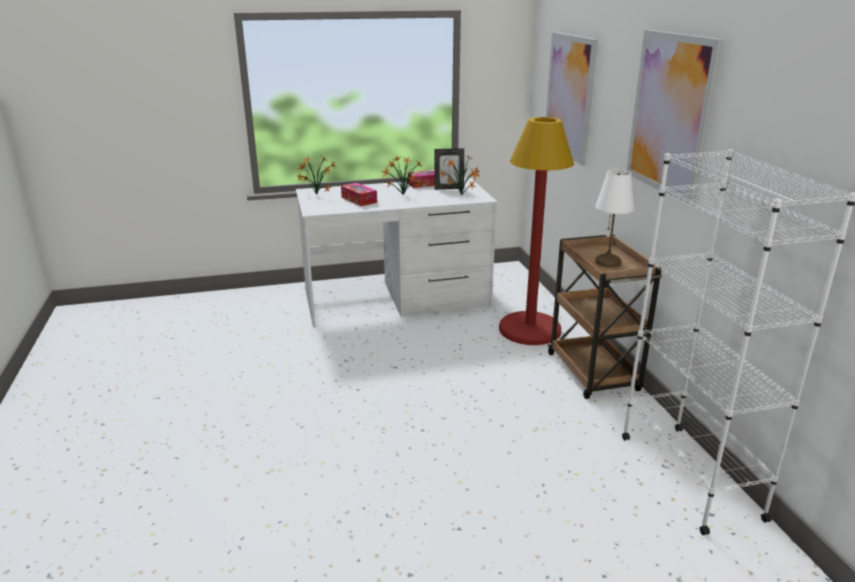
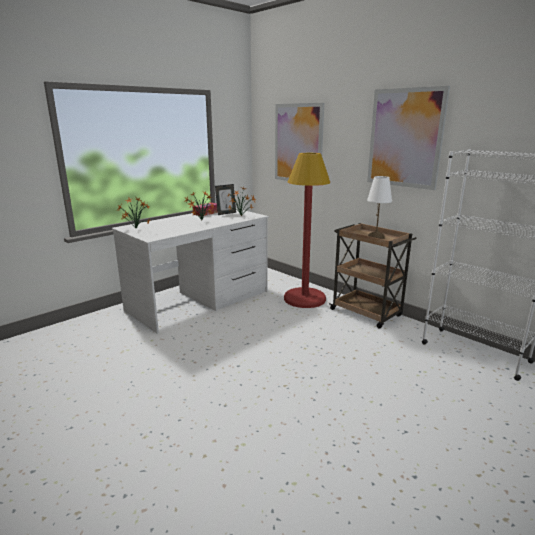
camera: 30 degrees left, 5 degrees down
(359, 200) = (174, 227): tissue box -> none

